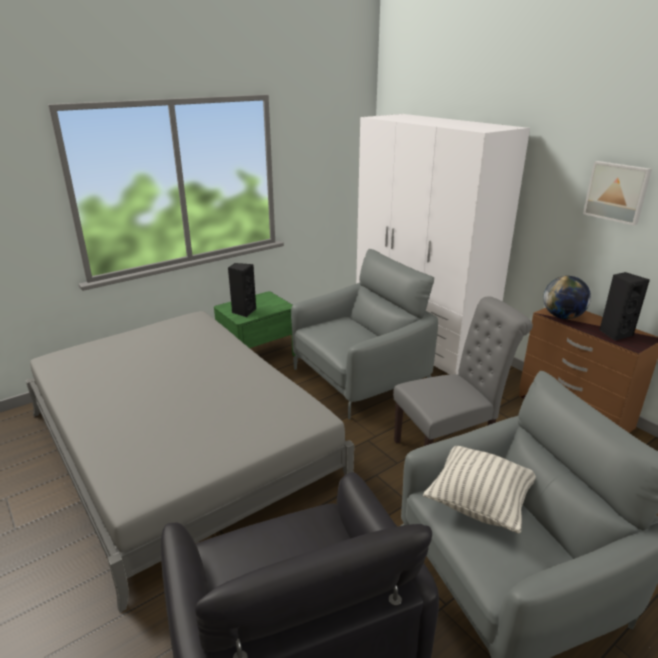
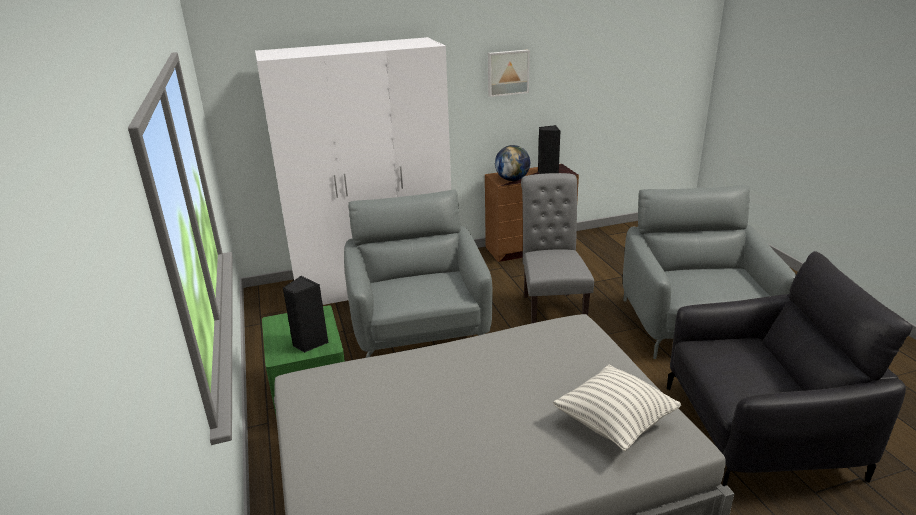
camera: 70 degrees left, 0 degrees up
(479, 503) = (692, 281): pillow -> pillow (614, 424)

